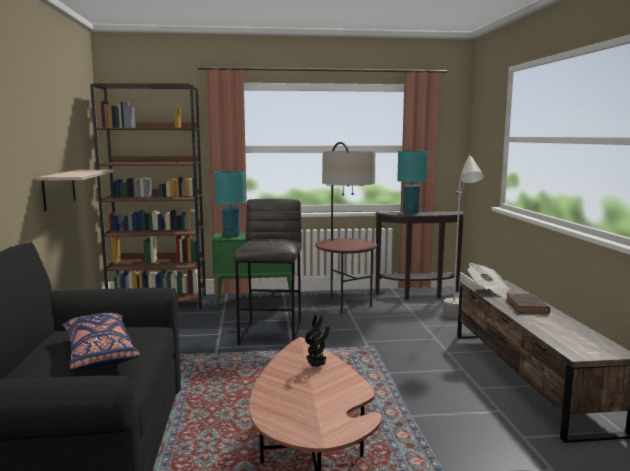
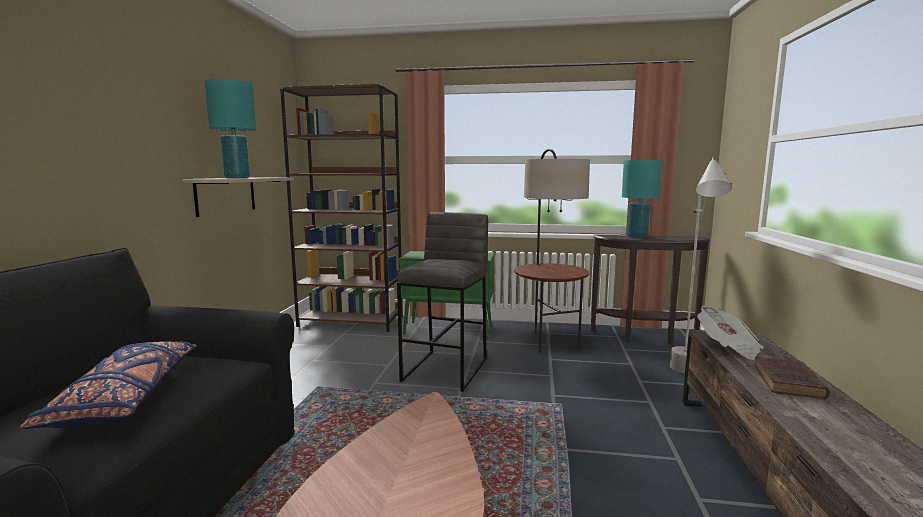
camera: 15 degrees right, 0 degrees up
(231, 236) = (423, 255): turquoise table lamp -> turquoise table lamp (237, 178)
(317, 367) = (425, 448): potted plant -> none

